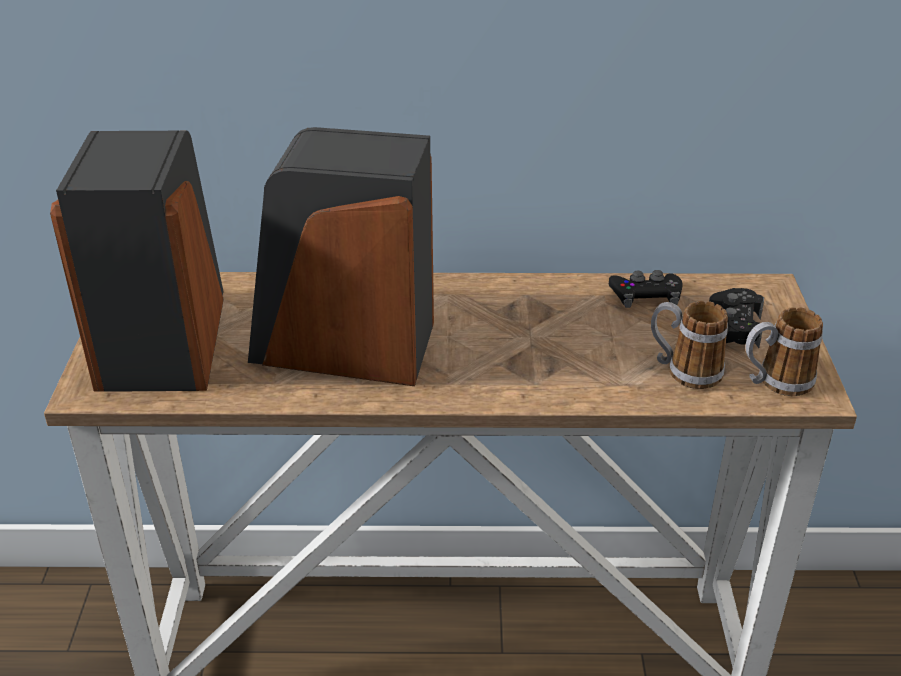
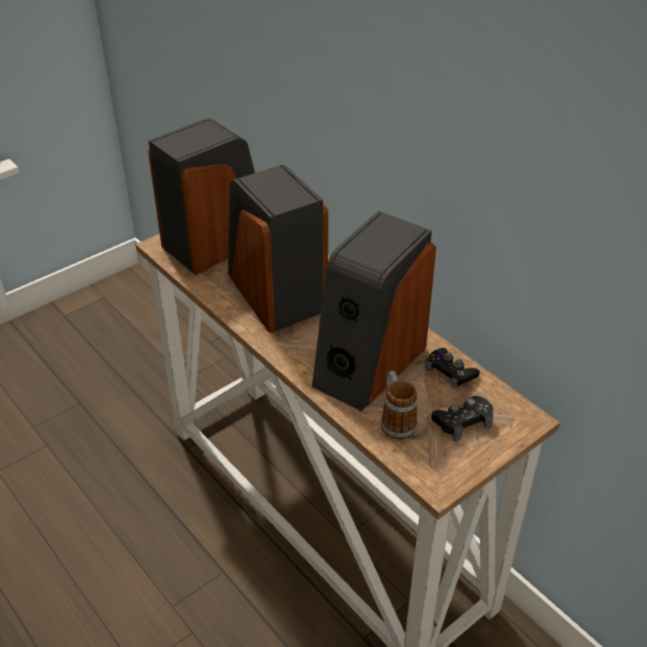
camera: 50 degrees right, 5 degrees up
(567, 341) = (368, 364): none -> speaker
(775, 382) = (429, 463): mug -> none

